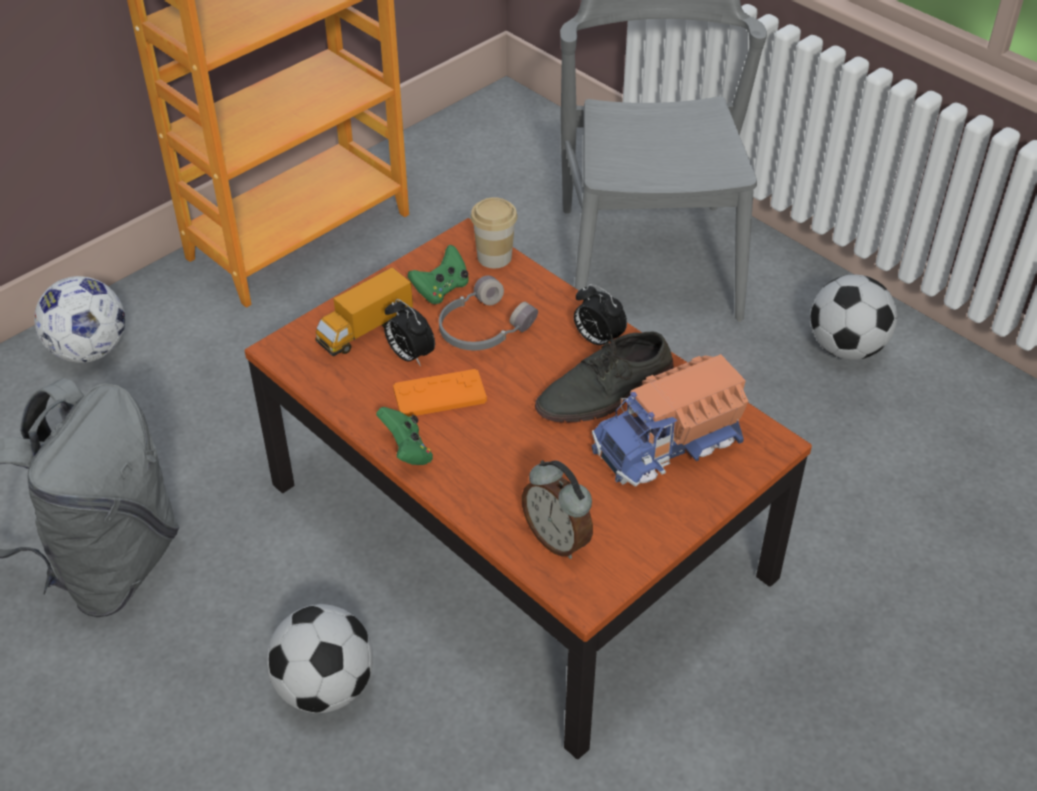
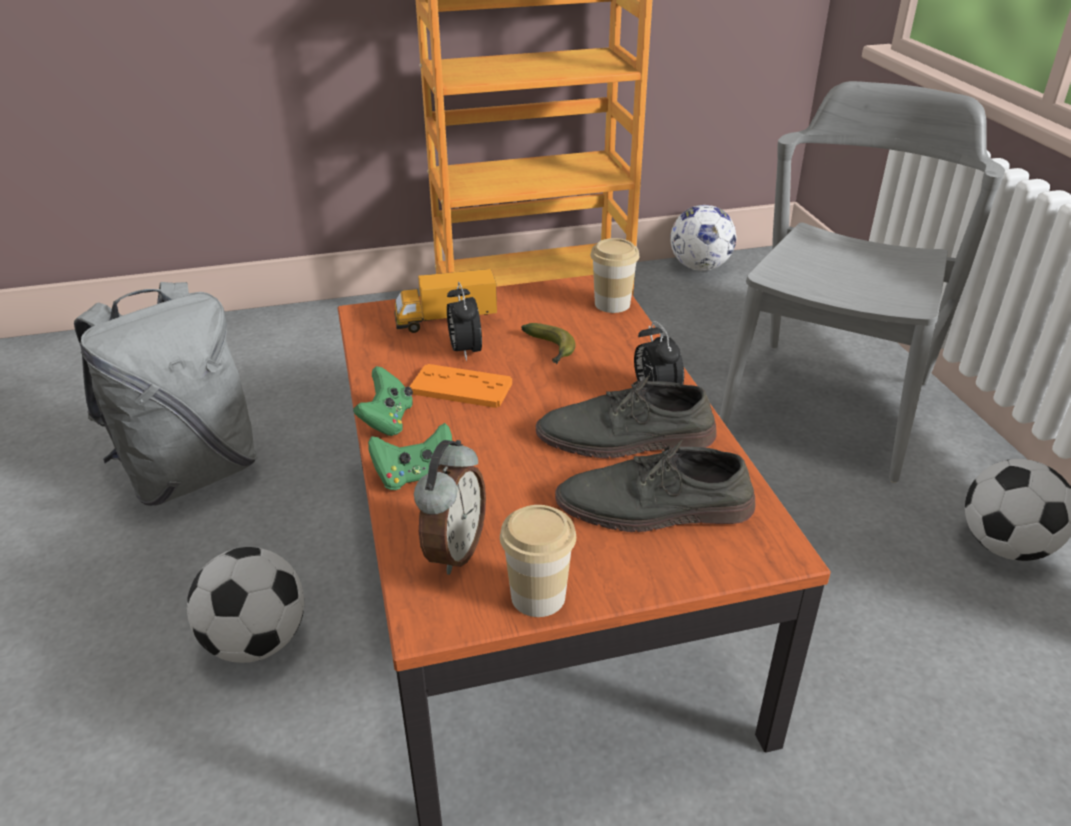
camera: 30 degrees right, 10 degrees down
(89, 350) = (319, 328): football -> football (699, 267)
(441, 290) = (541, 313): green game controller -> green game controller (415, 476)
(482, 328) = (550, 351): grey headphones -> banana
(558, 539) = (453, 551): alarm clock -> alarm clock turned 150 degrees counterclockwise
(643, 546) = (538, 596): none -> cup
(669, 444) = (654, 508): toy truck -> grey shoe

